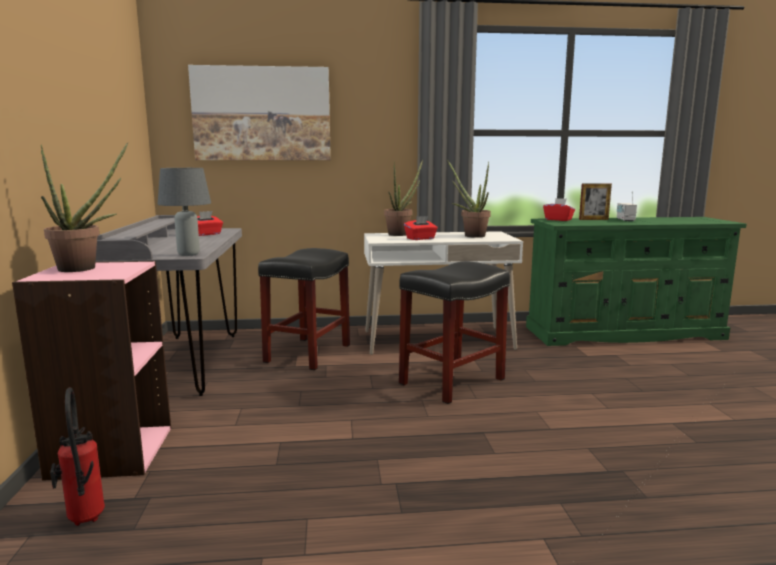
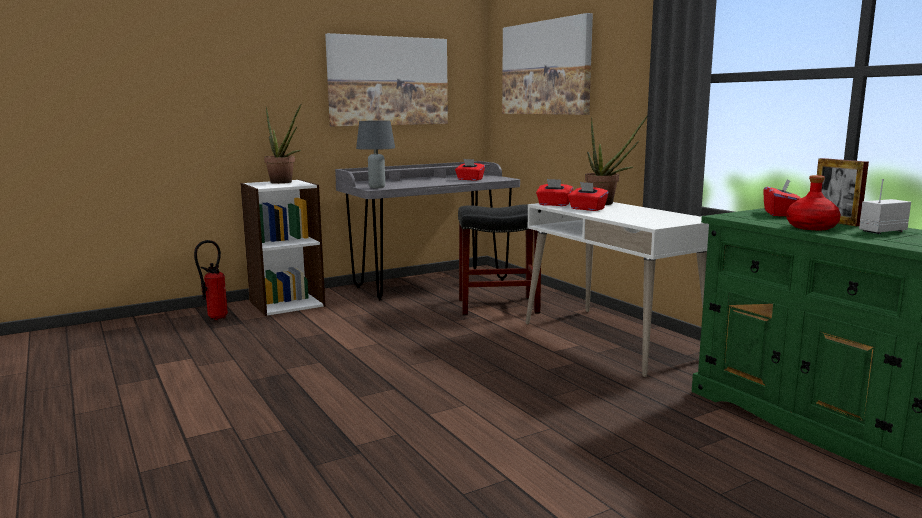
camera: 65 degrees right, 0 degrees up
(99, 116) = (388, 81): none -> picture
(110, 452) = (286, 303): pink bookcase -> white bookcase
(386, 240) = (554, 204): none -> red tissue box
(452, 382) = (498, 362): black stool -> none
(470, 235) = (650, 216): potted plant -> none
(609, 222) = (812, 227): none -> red bottle

